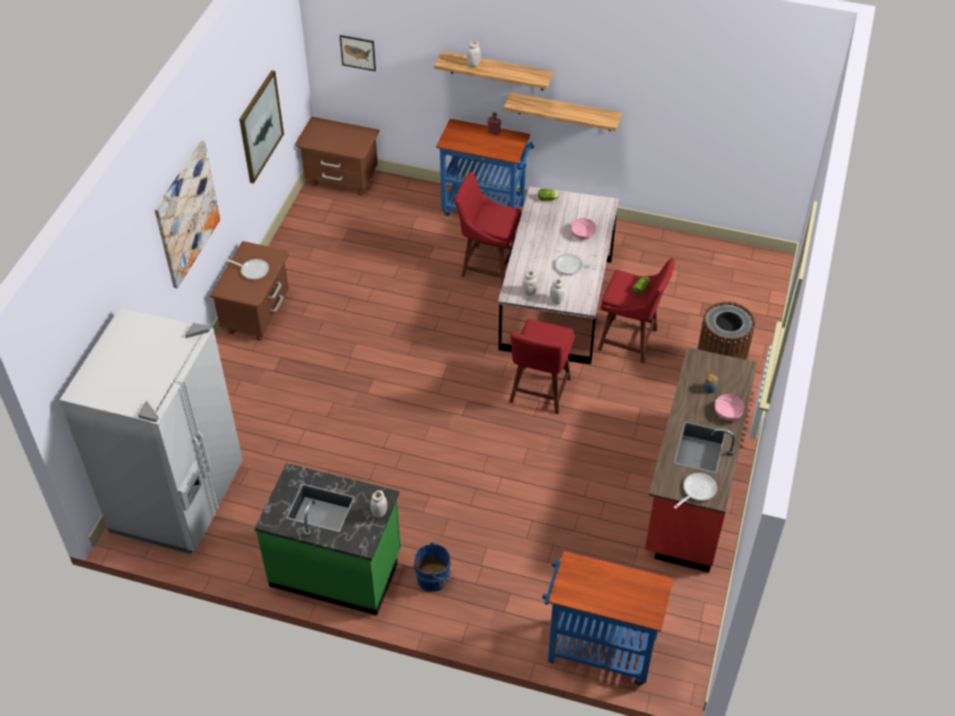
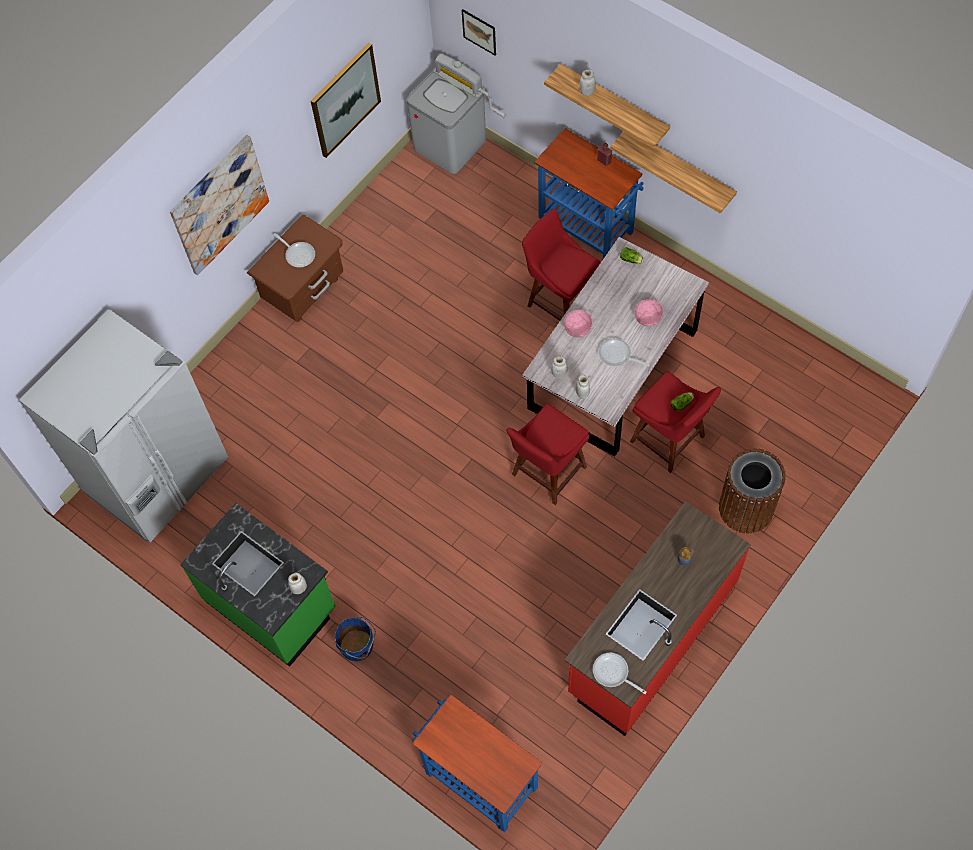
camera: 25 degrees right, 15 degrees up
(341, 181) = (452, 146): brown nightstand -> grey washing machine
(696, 490) = (613, 673): frying pan -> frying pan turned 120 degrees counterclockwise
(727, 413) = (689, 594): pink bowl -> pink bowl (577, 328)

